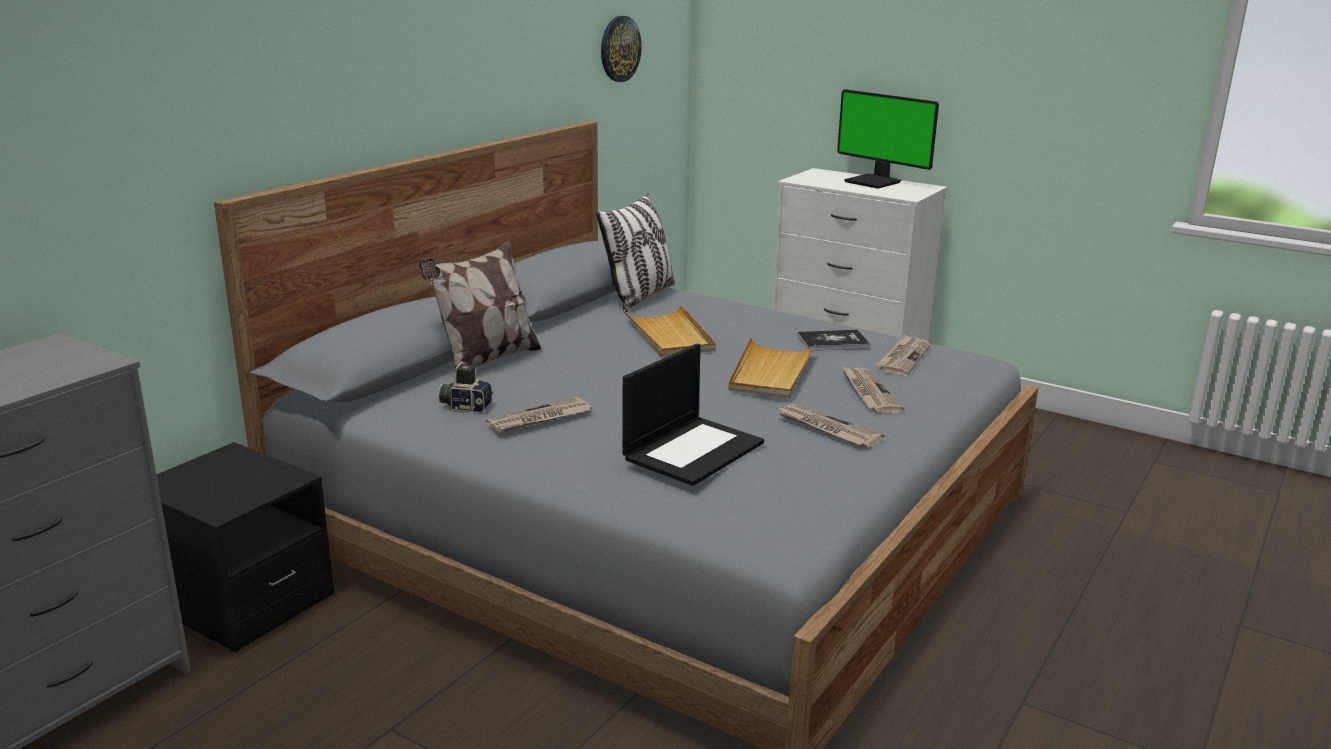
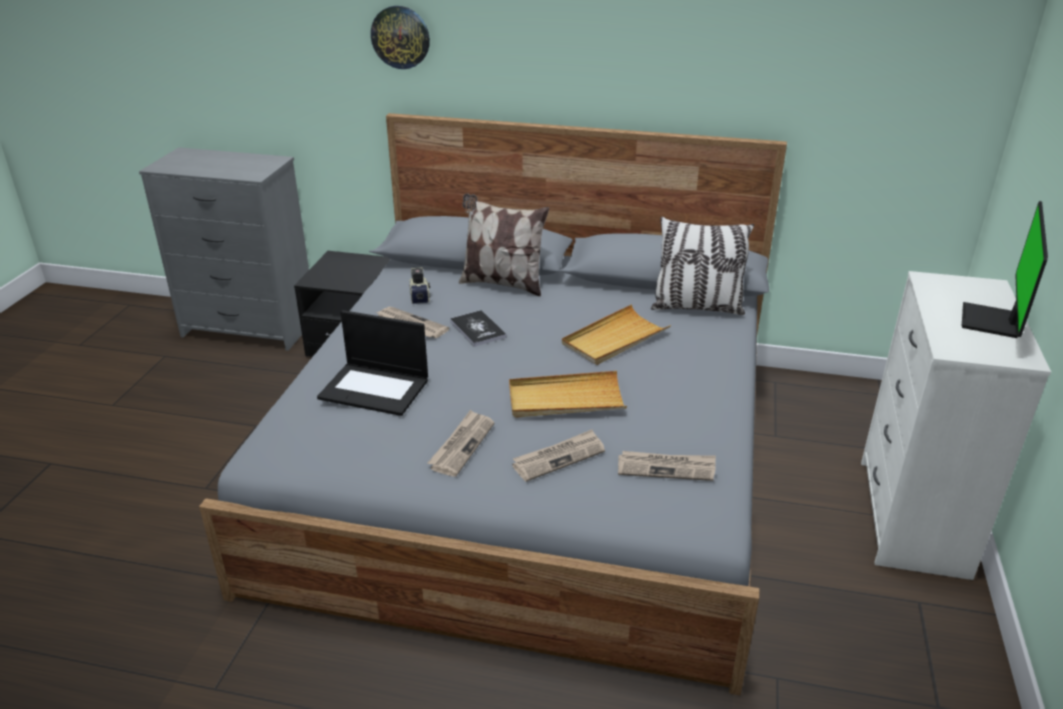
camera: 70 degrees right, 10 degrees up
(619, 49) = (861, 80): wall clock -> wall clock (400, 37)
(833, 342) = (674, 421): book -> book (477, 329)

